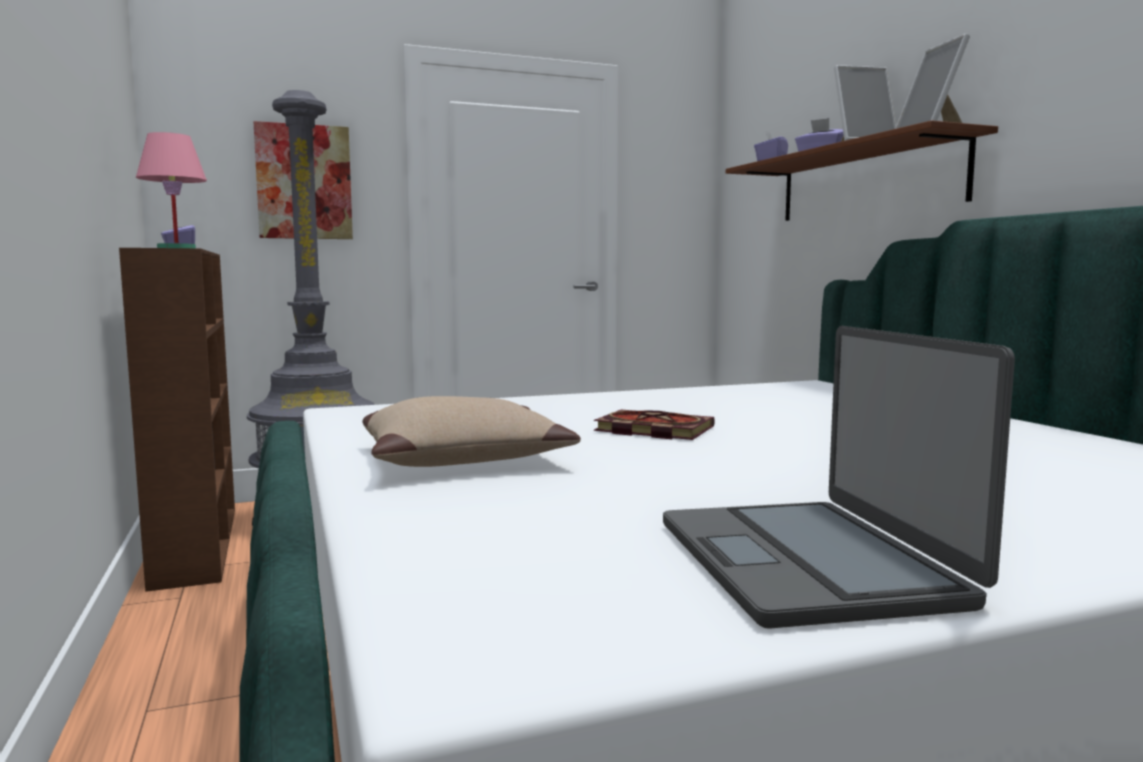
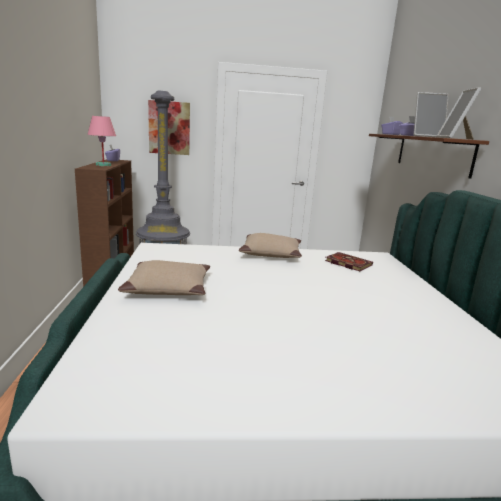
camera: 15 degrees right, 10 degrees up
(611, 398) = (271, 253): none -> beige pillow
(651, 430) = (263, 281): book -> book (347, 263)
(809, 562) = (231, 382): laptop -> none

